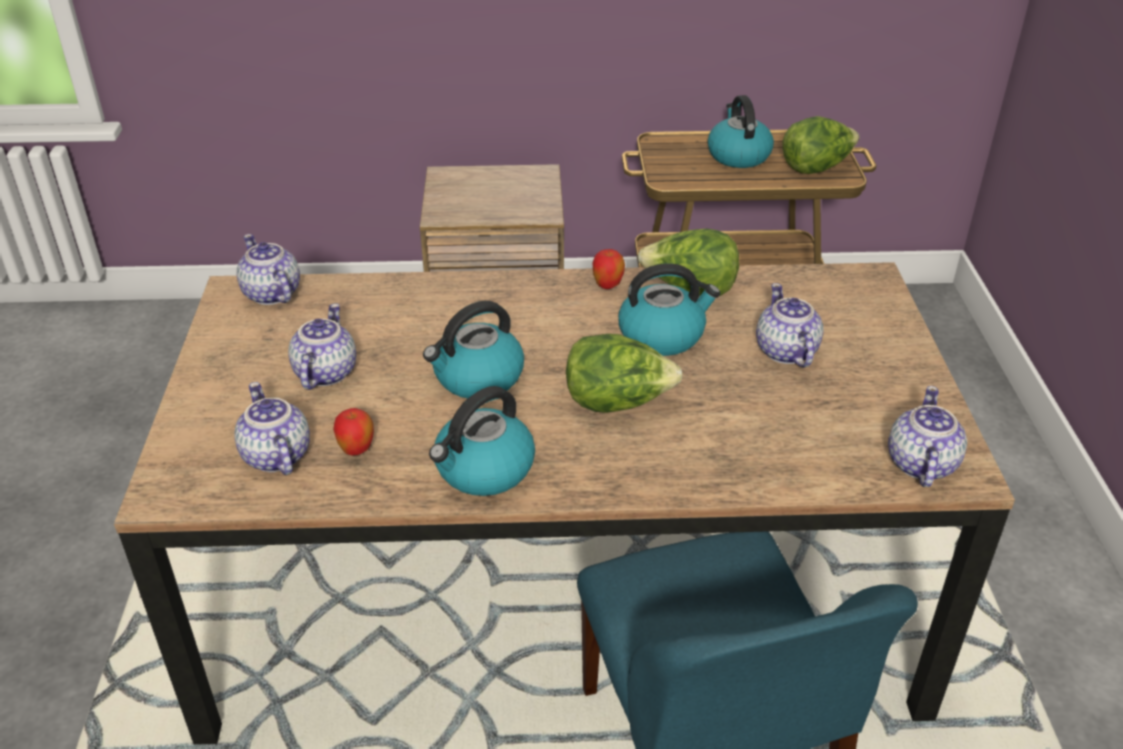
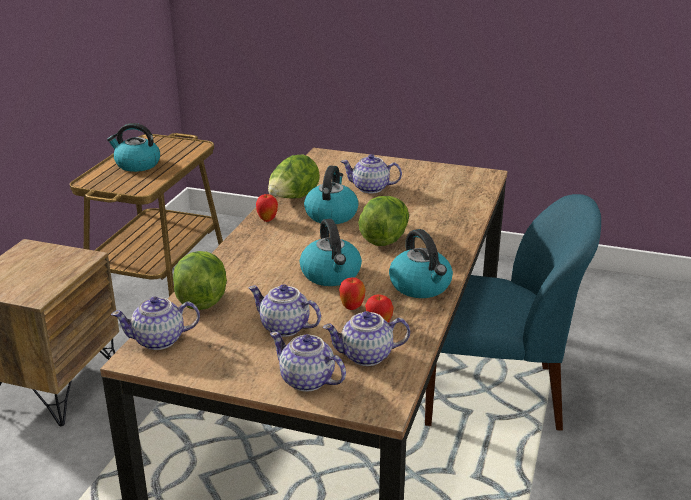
camera: 70 degrees left, 10 degrees down
(395, 416) = (352, 307): none -> apple
(816, 168) = (179, 149): lettuce -> lettuce (201, 299)
(920, 464) = (475, 181): teapot -> teapot (307, 381)

